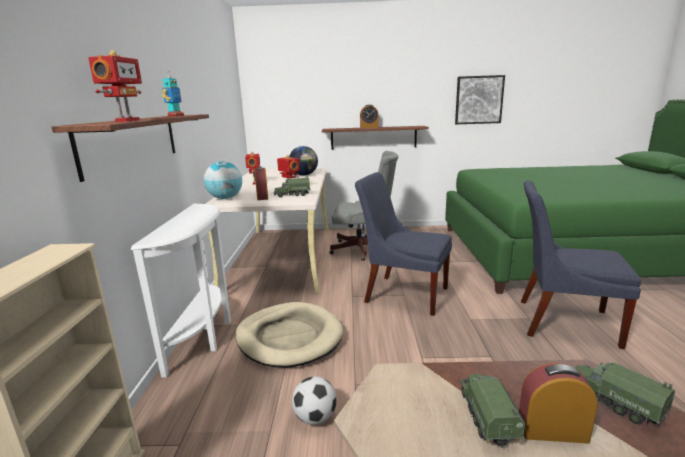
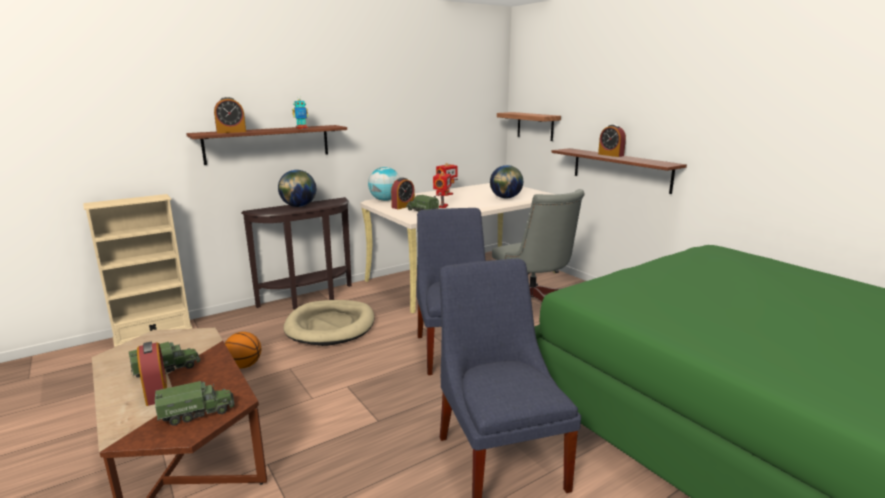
camera: 55 degrees right, 0 degrees up
(126, 121) = (231, 132): toy robot -> alarm clock
(184, 221) = (298, 206): none -> globe
(205, 335) = (310, 299): white console table -> brown console table
(281, 115) = (535, 126): none -> shelf
(315, 417) = (244, 365): football -> basketball
(479, 100) = (779, 136): picture -> none
(612, 401) = (197, 413): toy truck -> toy truck turned 45 degrees clockwise

